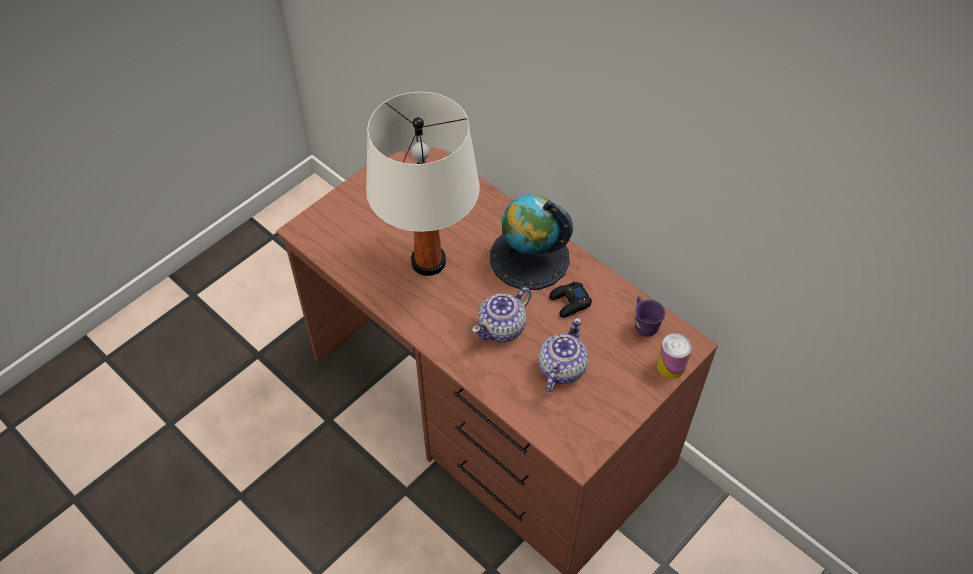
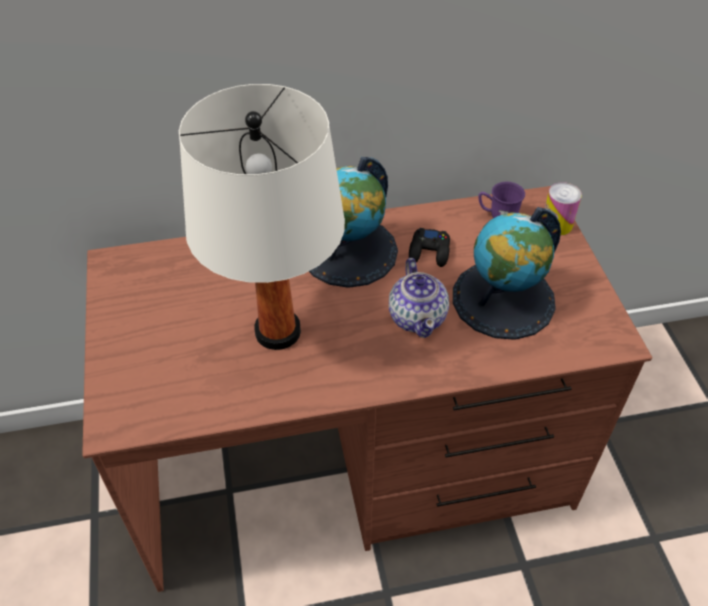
camera: 55 degrees left, 5 degrees down
(561, 368) = (503, 299): teapot -> globe

